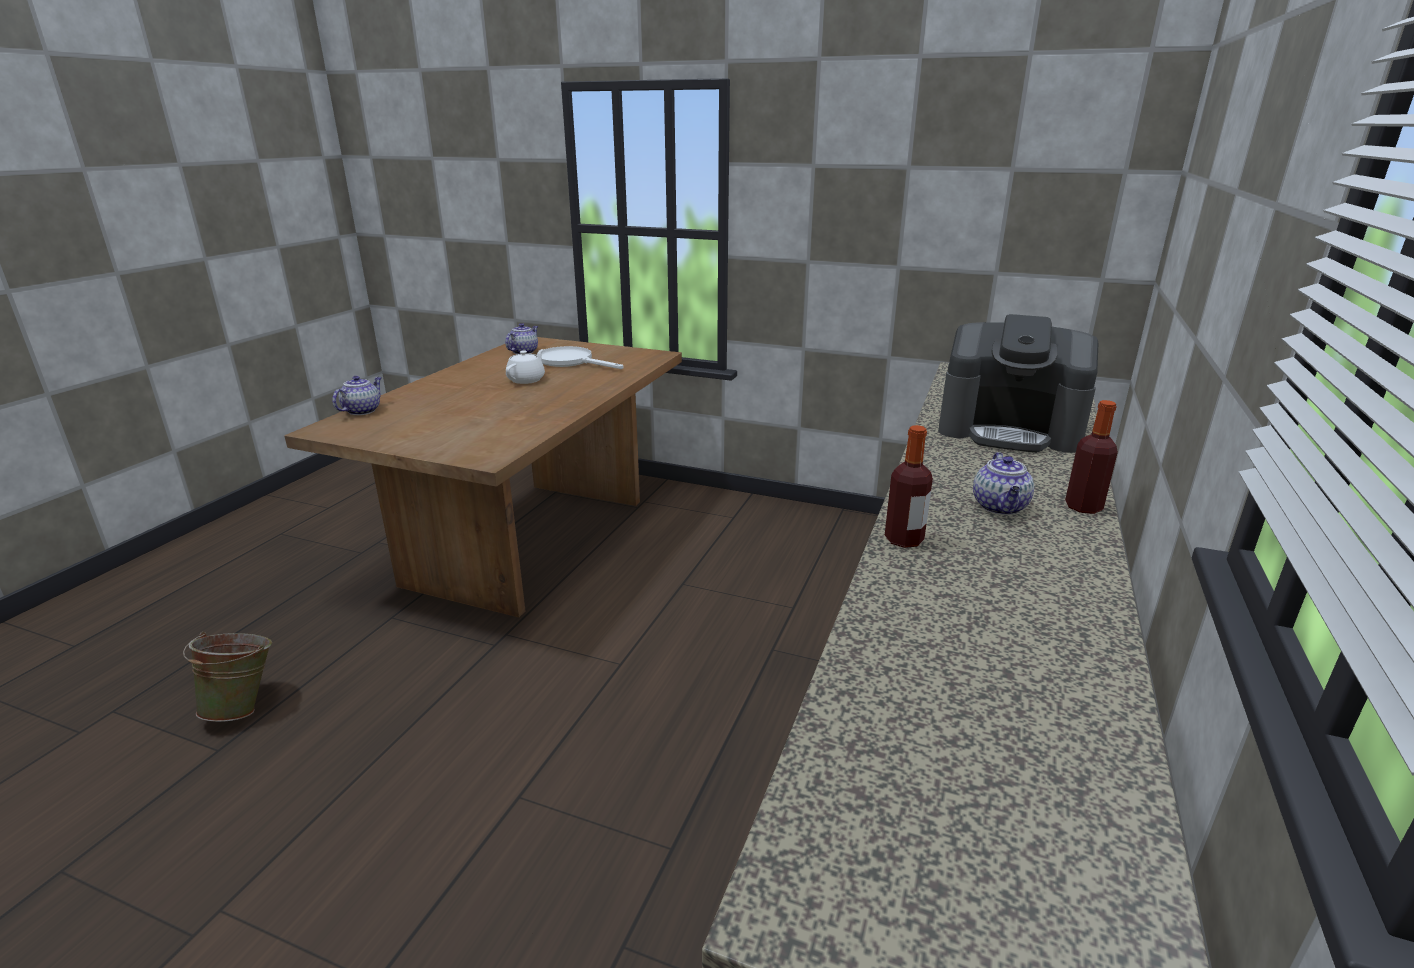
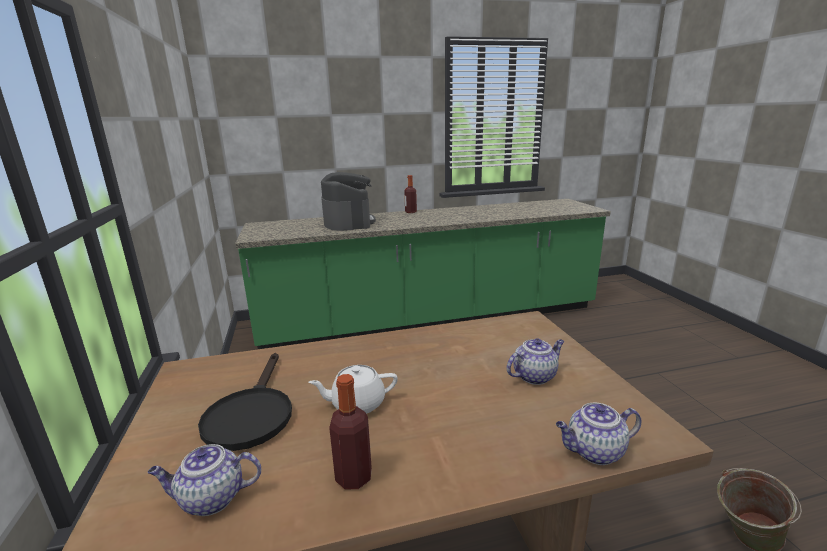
camera: 125 degrees left, 5 degrees down
(571, 361) = (251, 414): white frying pan -> black frying pan
(904, 540) = (470, 219): bottle -> bottle (354, 477)
(1000, 507) = (427, 216): teapot -> teapot (534, 376)

